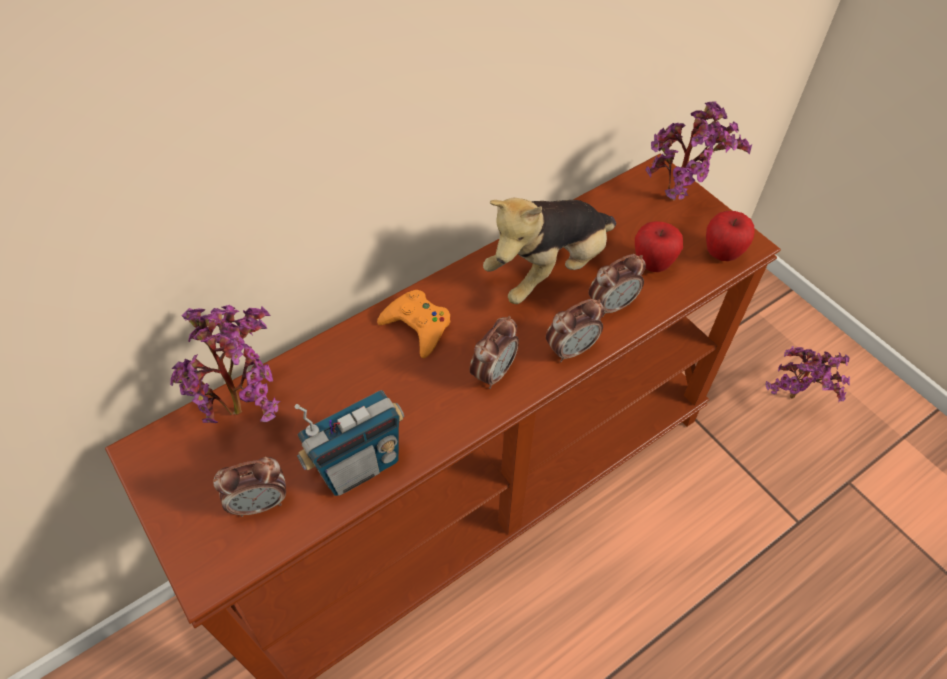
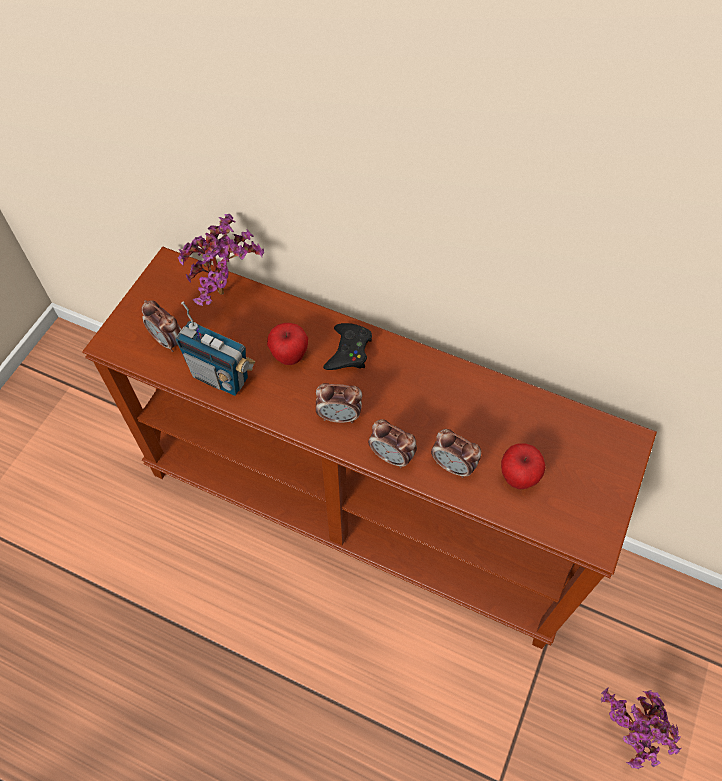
camera: 60 degrees right, 5 degrees up
(417, 326) = (348, 351): orange game controller -> black game controller
(549, 270) = (457, 407): plush toy -> none
(678, 201) = (606, 469): potted plant -> none
(722, 253) = (569, 526): apple -> apple (289, 356)

